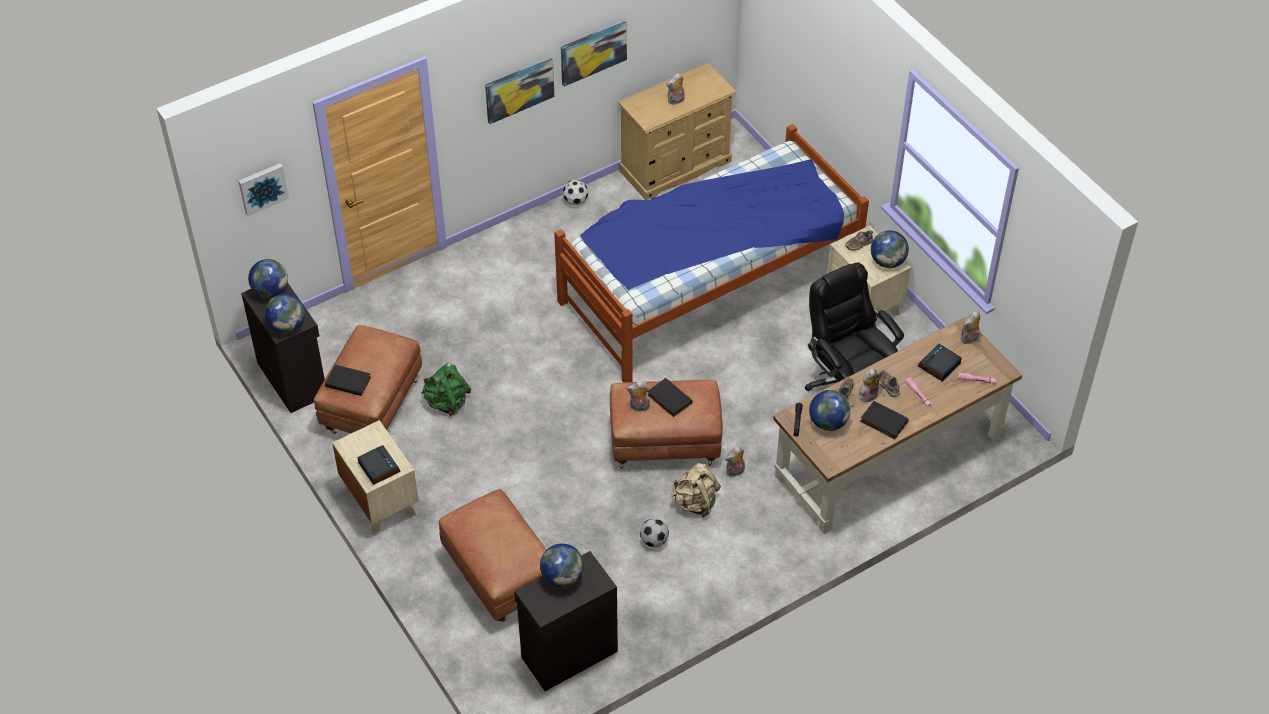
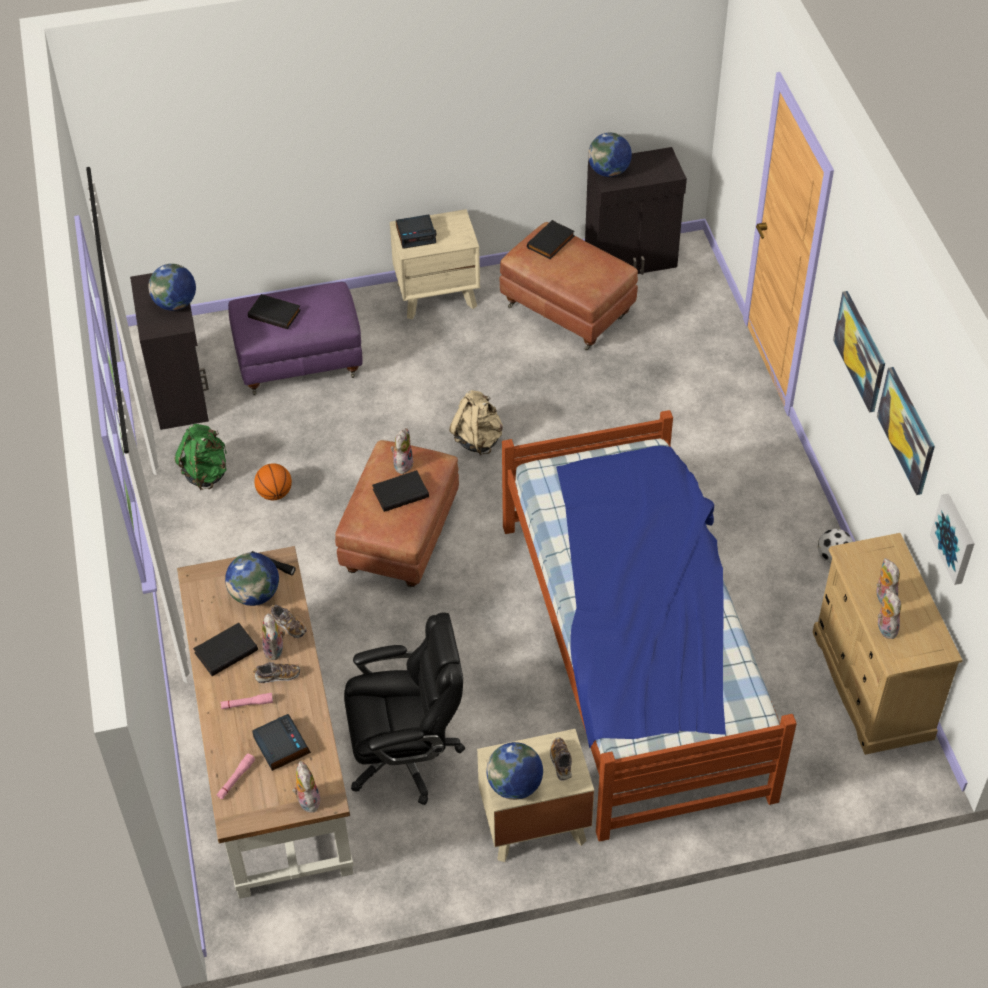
camera: 110 degrees right, 0 degrees up
(262, 188) = (741, 102): picture -> picture (955, 538)
(270, 291) = (665, 167): globe -> none
(447, 402) = (546, 369): green backpack -> green backpack (206, 473)
(499, 576) = (300, 362): brown ottoman -> purple ottoman
(504, 548) = (275, 313): none -> black book
(653, 541) = (275, 493): football -> basketball
(695, 503) = (305, 543): beige backpack -> beige backpack (478, 439)
(735, 472) = (328, 592): plush toy -> plush toy (884, 627)

